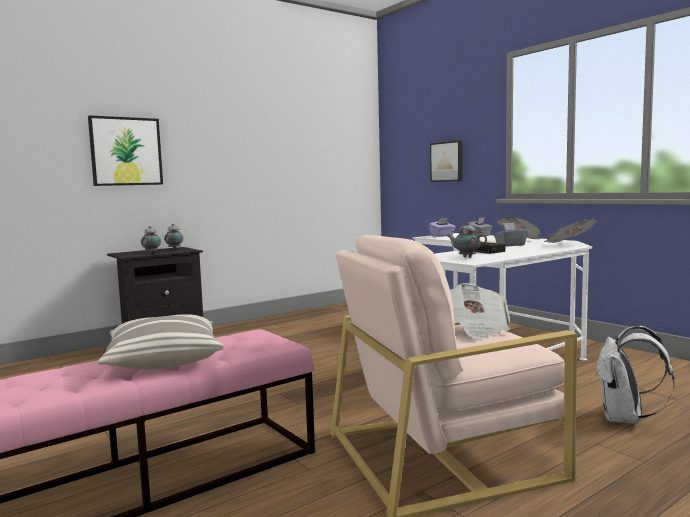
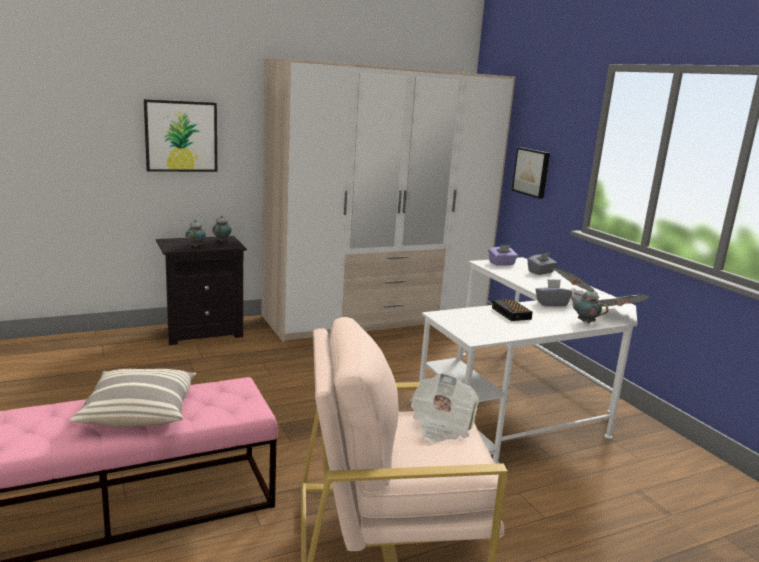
camera: 10 degrees right, 10 degrees up
(324, 315) = (377, 317): none -> wardrobe
(466, 257) = (479, 326): teapot -> teapot (584, 322)
(625, 419) = (595, 530): white backpack -> none

